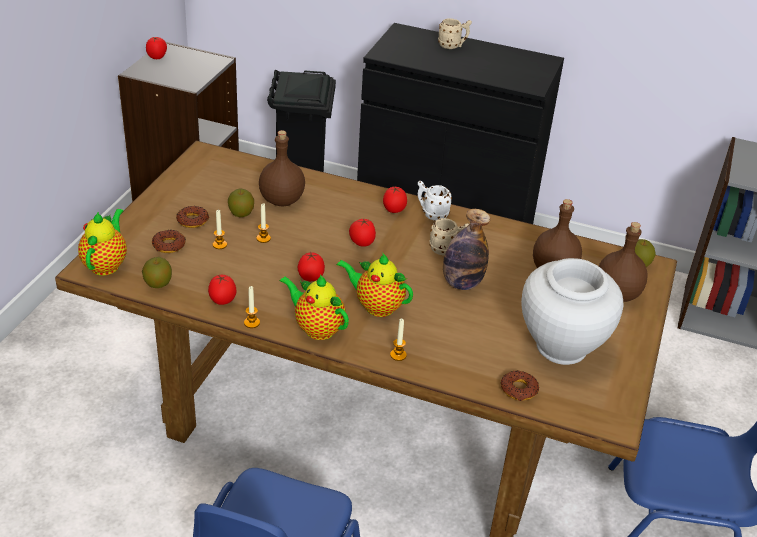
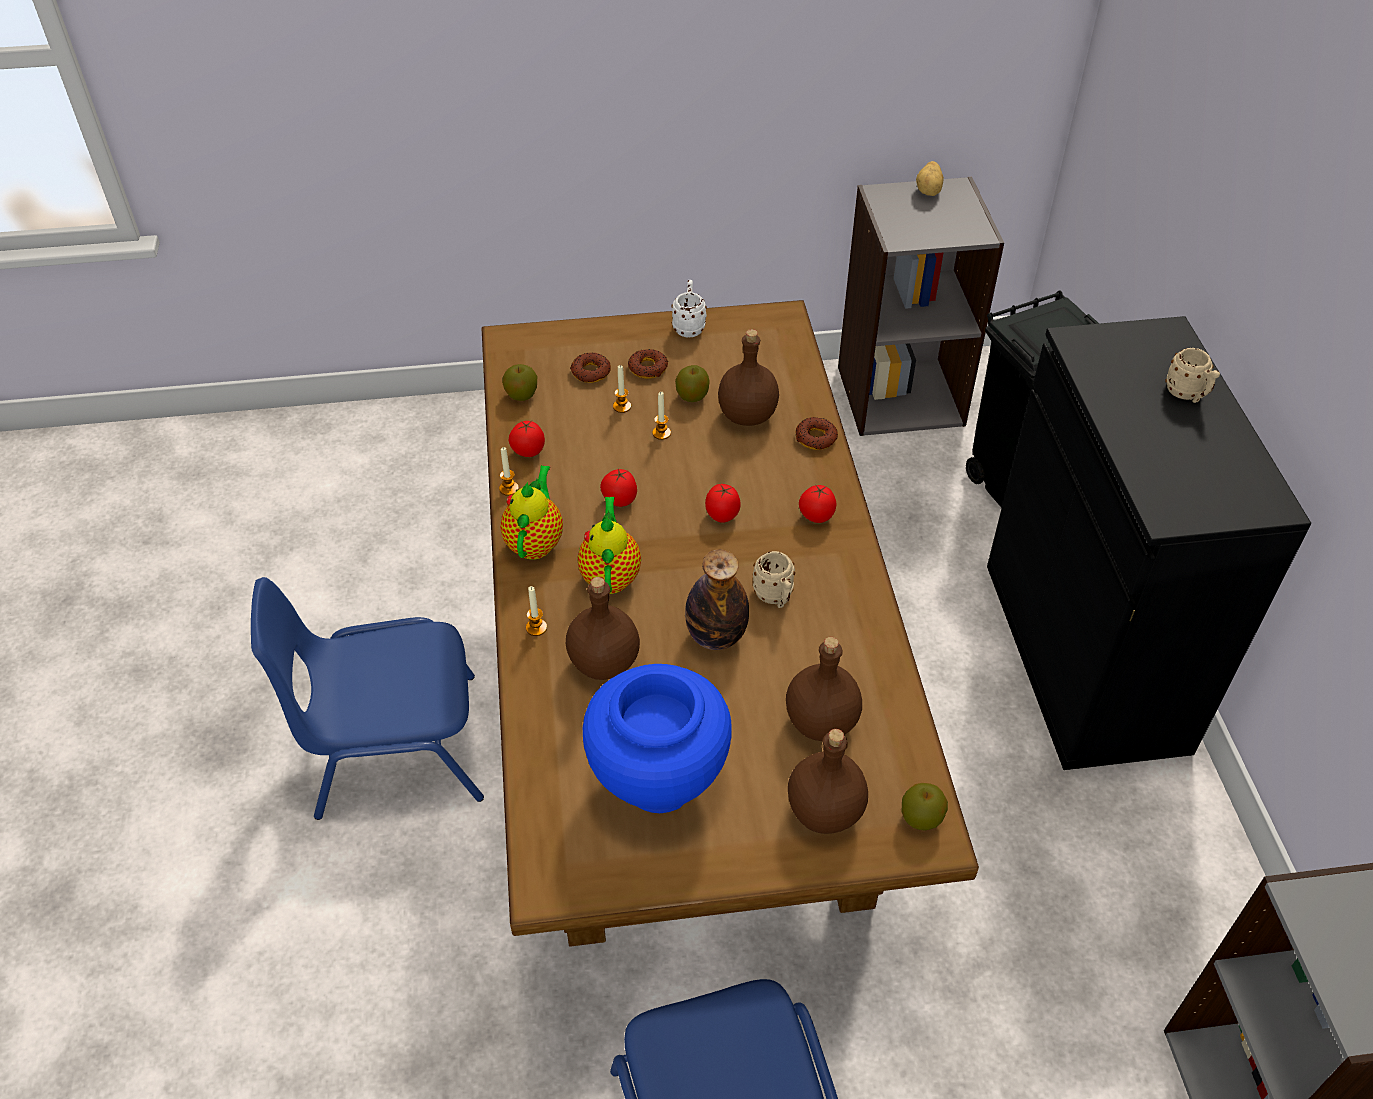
camera: 65 degrees right, 10 degrees up
(106, 264) = (525, 347): teapot -> none
(157, 57) = (929, 190): tomato -> potato
(431, 214) = (841, 554): white mug -> white mug (689, 326)
(451, 336) = (602, 663): none -> brown bottle
(519, 389) = (548, 762): donut -> donut (816, 438)
(561, 348) = (658, 781): white vase -> blue vase

